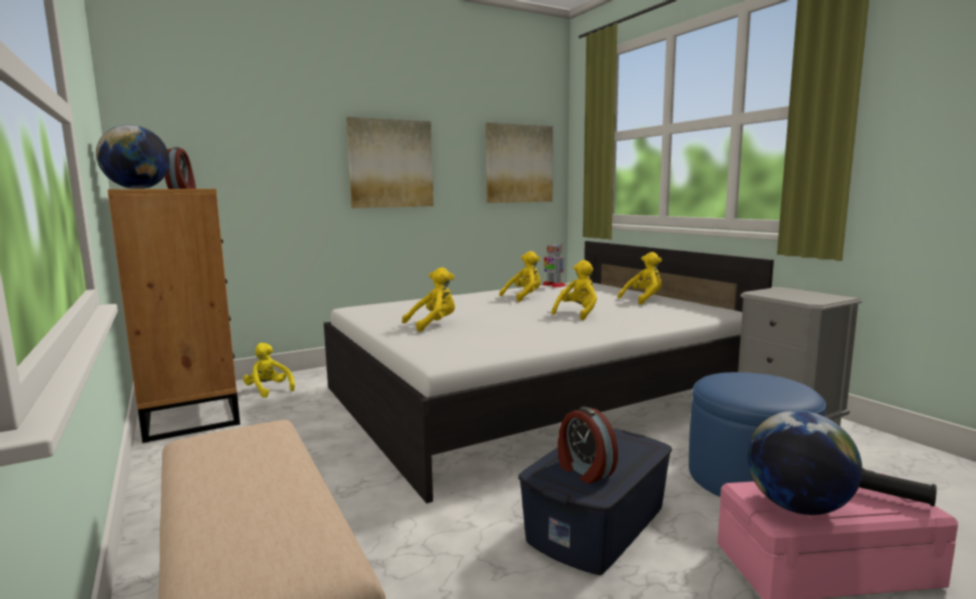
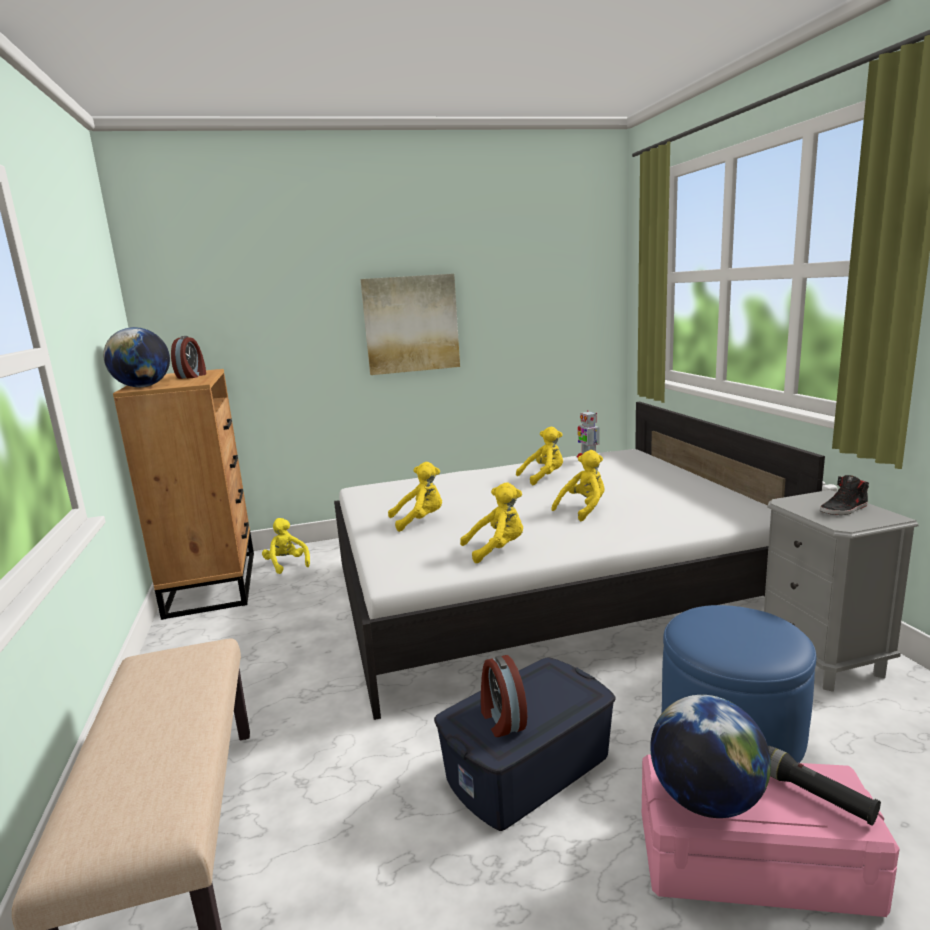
camera: 15 degrees right, 5 degrees up
(519, 164) = (563, 310): picture -> none
(643, 300) = (678, 487): yellow plush toy -> yellow plush toy (497, 549)
(803, 295) = (844, 509): none -> black shoe

